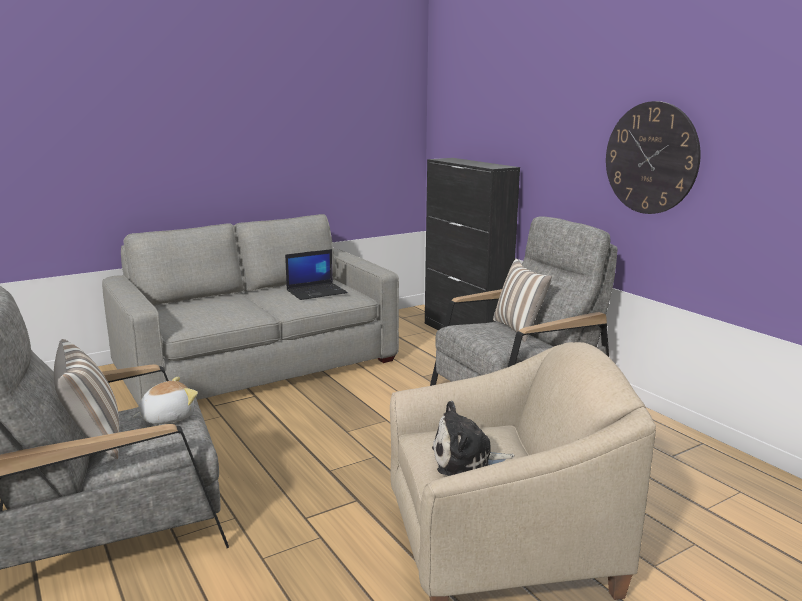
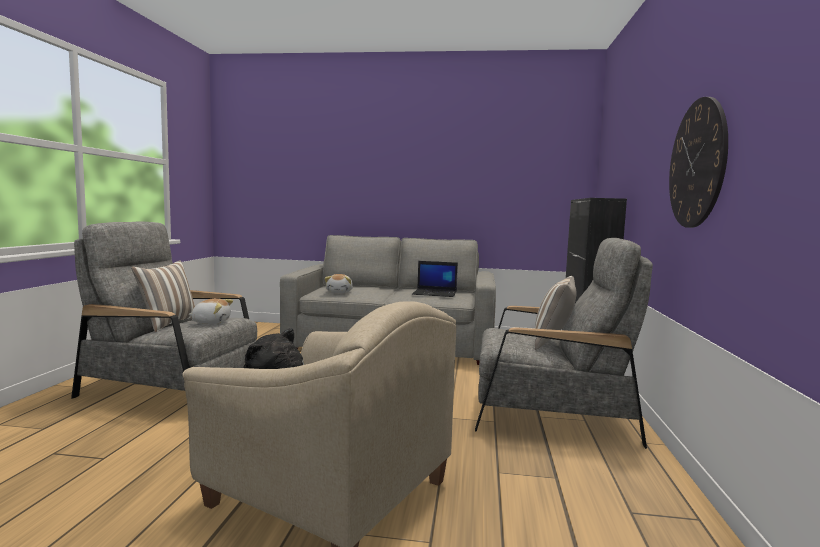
camera: 40 degrees right, 10 degrees down
(206, 317) = (340, 292): none -> plush toy

